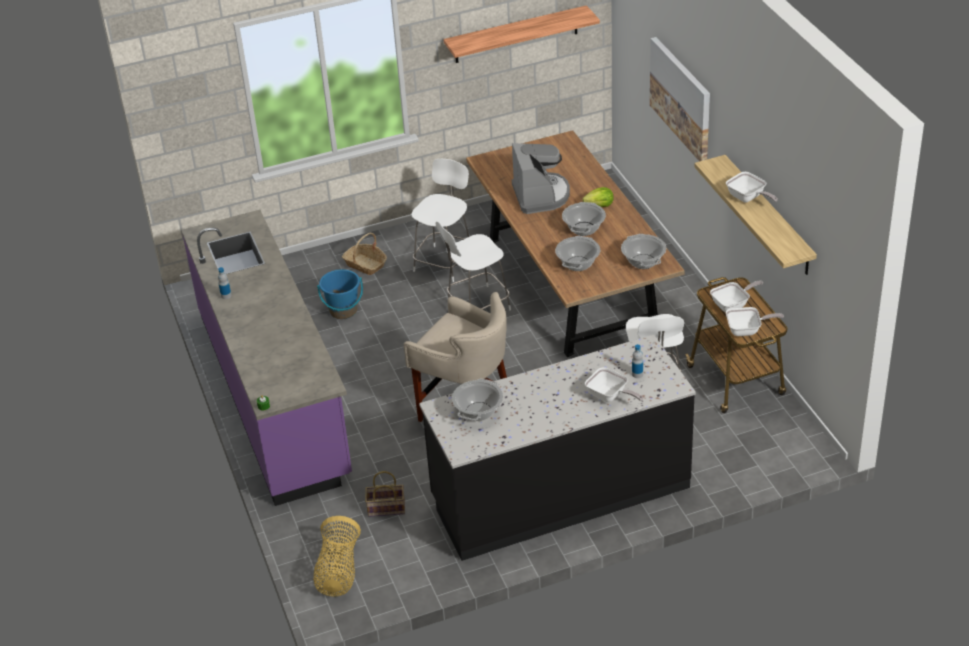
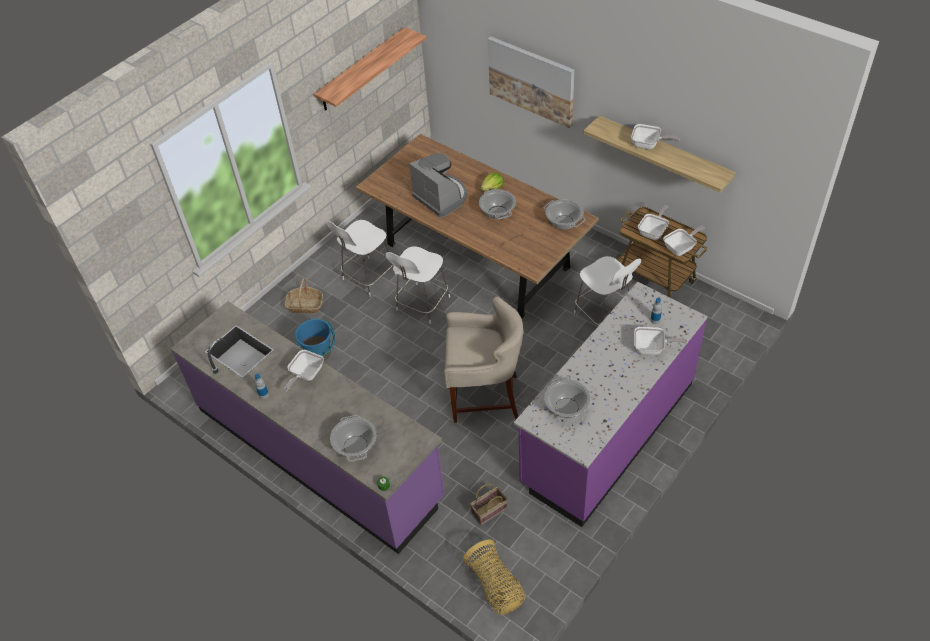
camera: 30 degrees left, 10 degrees up
(274, 294) = (305, 375): none -> frying pan
(445, 262) = (367, 277): white chair -> white chair turned 135 degrees counterclockwise
(560, 493) = (607, 433): black counter -> purple counter
(578, 264) = (518, 244): cooking pot -> cooking pot (355, 446)

